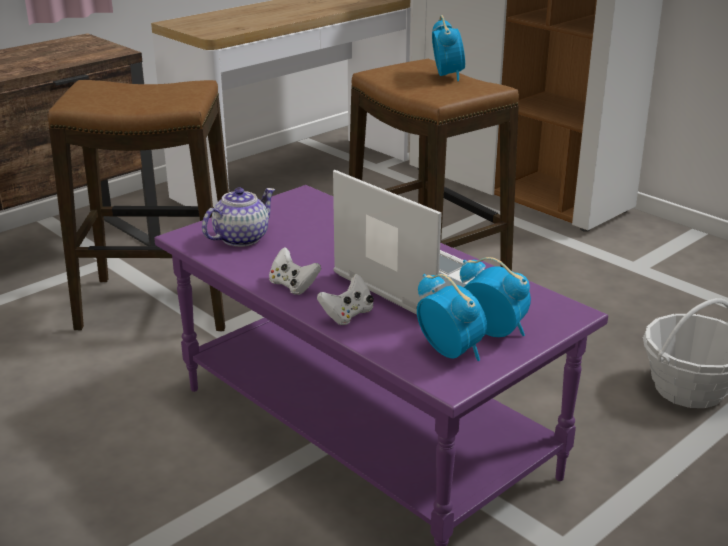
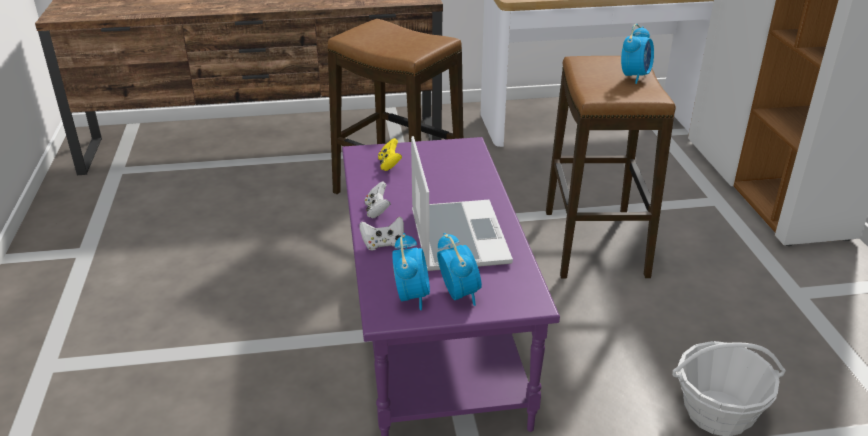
camera: 35 degrees right, 5 degrees up
(241, 238) = (389, 165): teapot -> yellow game controller

